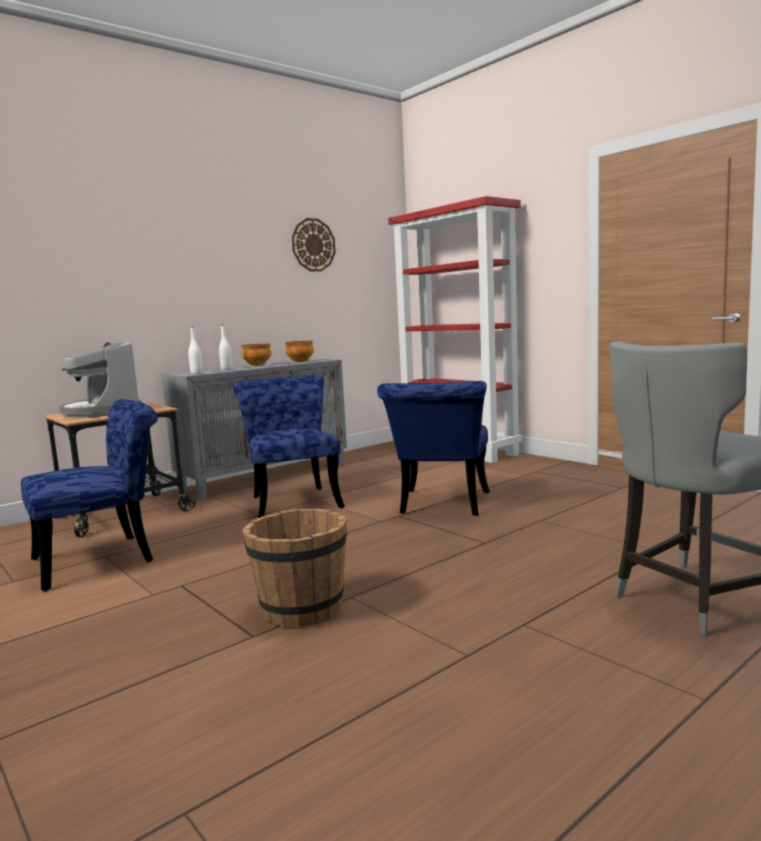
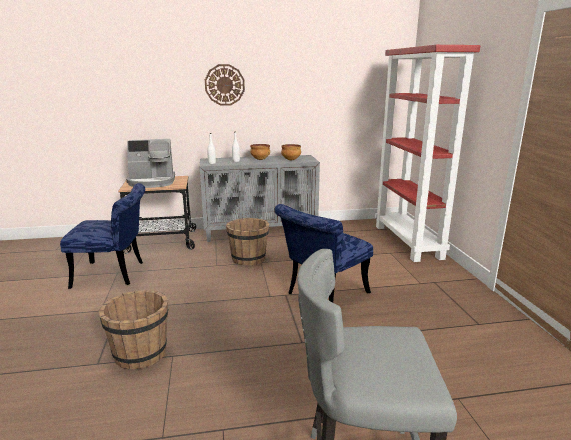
camera: 30 degrees right, 10 degrees up
(103, 412) = (152, 182): coffee machine -> coffee machine turned 105 degrees counterclockwise
(293, 500) = (248, 259): blue chair -> brown bucket
(313, 245) = (322, 71): wall clock -> wall clock (224, 85)

